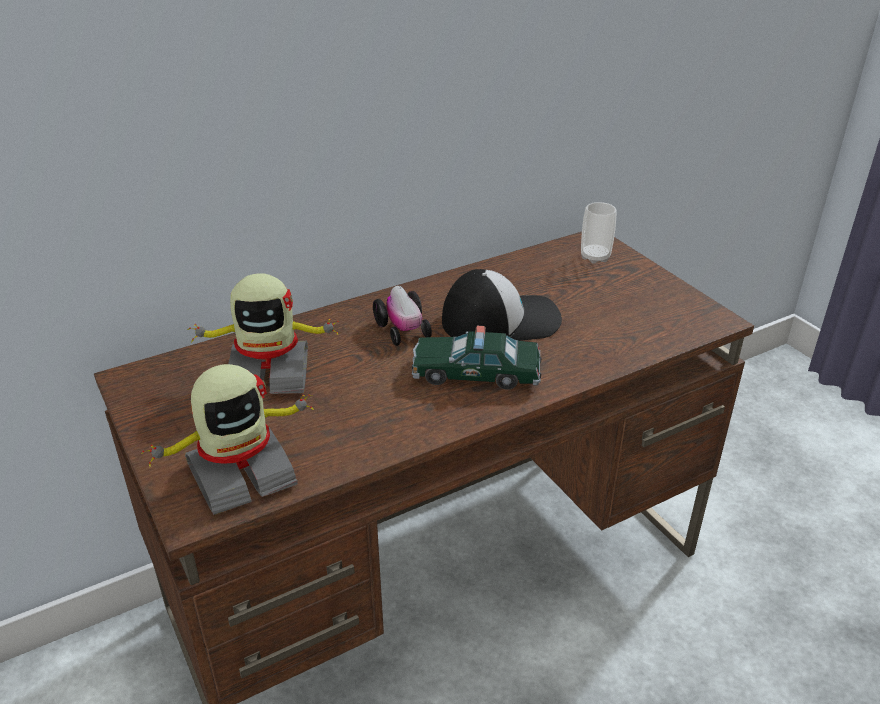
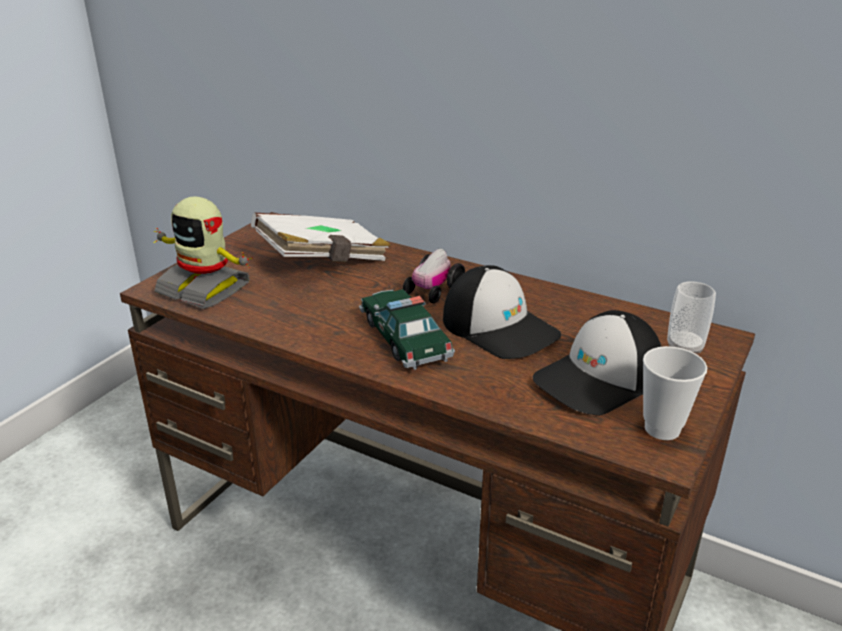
camera: 60 degrees right, 5 degrees down
(269, 372) = (323, 260): toy robot -> white book
(610, 306) = (599, 379): none -> cap
(687, 308) = (662, 429): none -> cup

